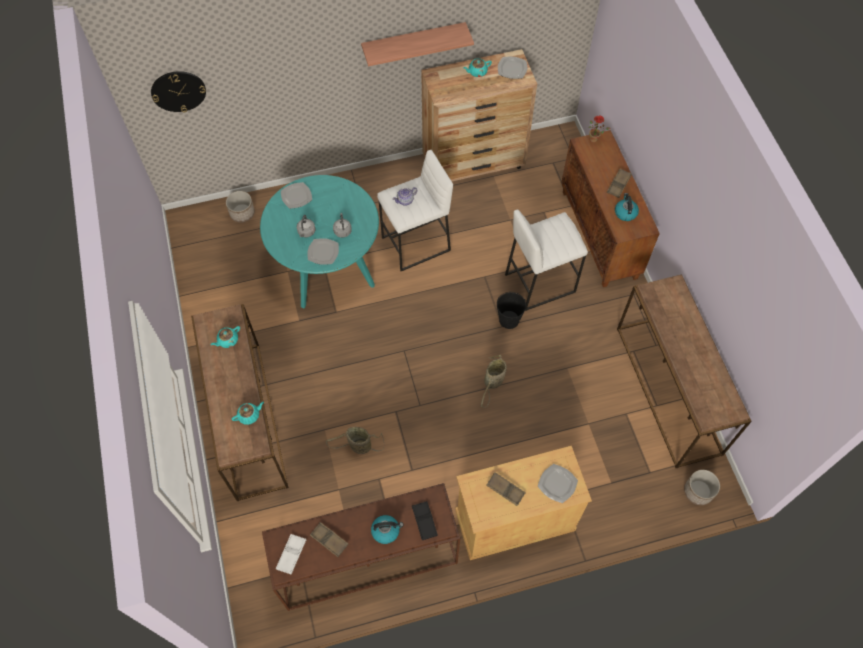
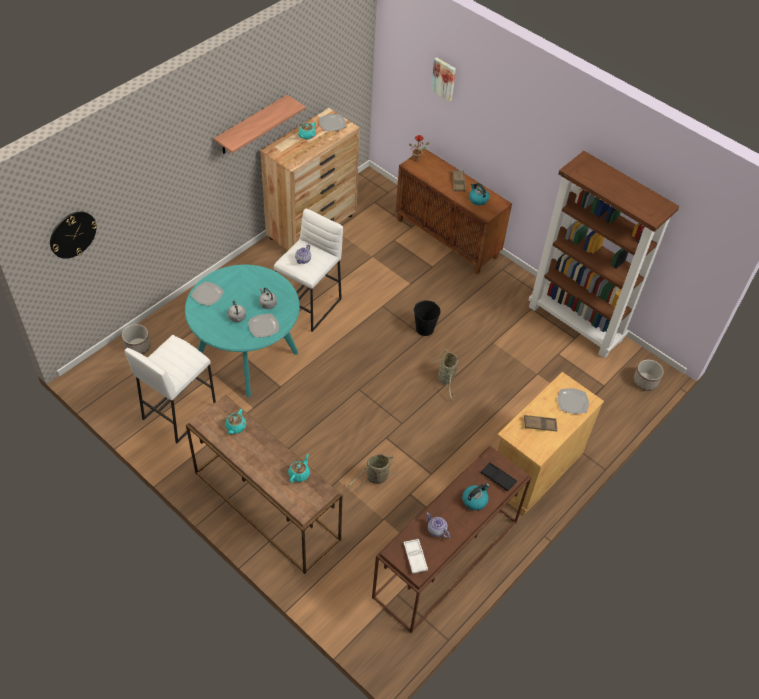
camera: 35 degrees left, 10 degrees down
(329, 540) = (436, 530): brown tray -> teapot
(540, 282) = (428, 291): white stool -> white stool (179, 411)
(640, 67) = (444, 78): none -> picture
(669, 390) = (576, 323): brown console table -> brown bookcase

